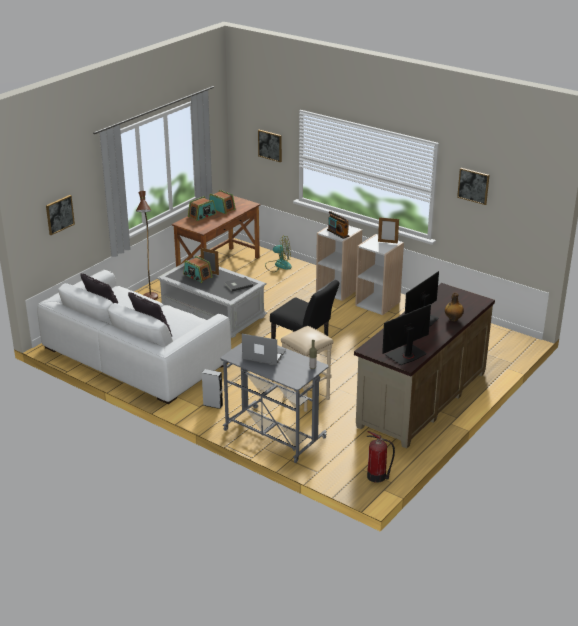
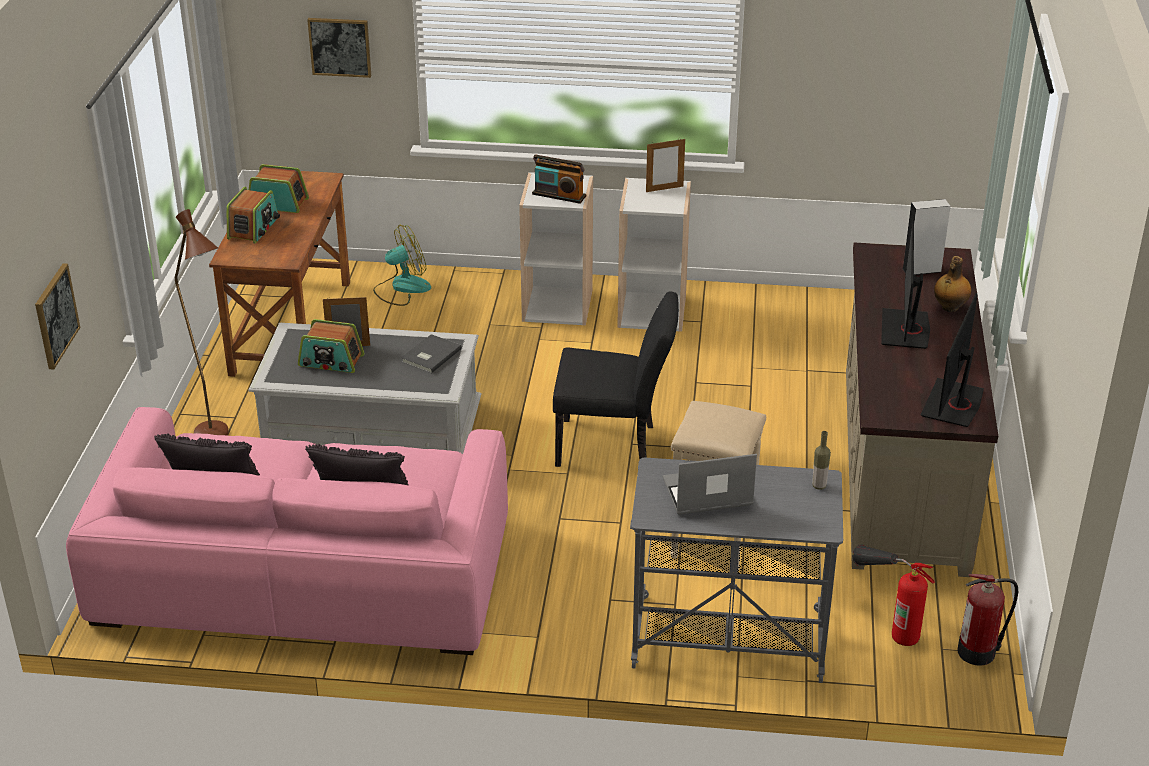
camera: 30 degrees left, 5 degrees up
(135, 355) = (303, 572): white sofa -> pink sofa
(213, 405) = (559, 623): grey speaker -> grey speaker (922, 270)
(349, 451) = (886, 622): none -> fire extinguisher
(473, 186) = (826, 42): picture -> none

